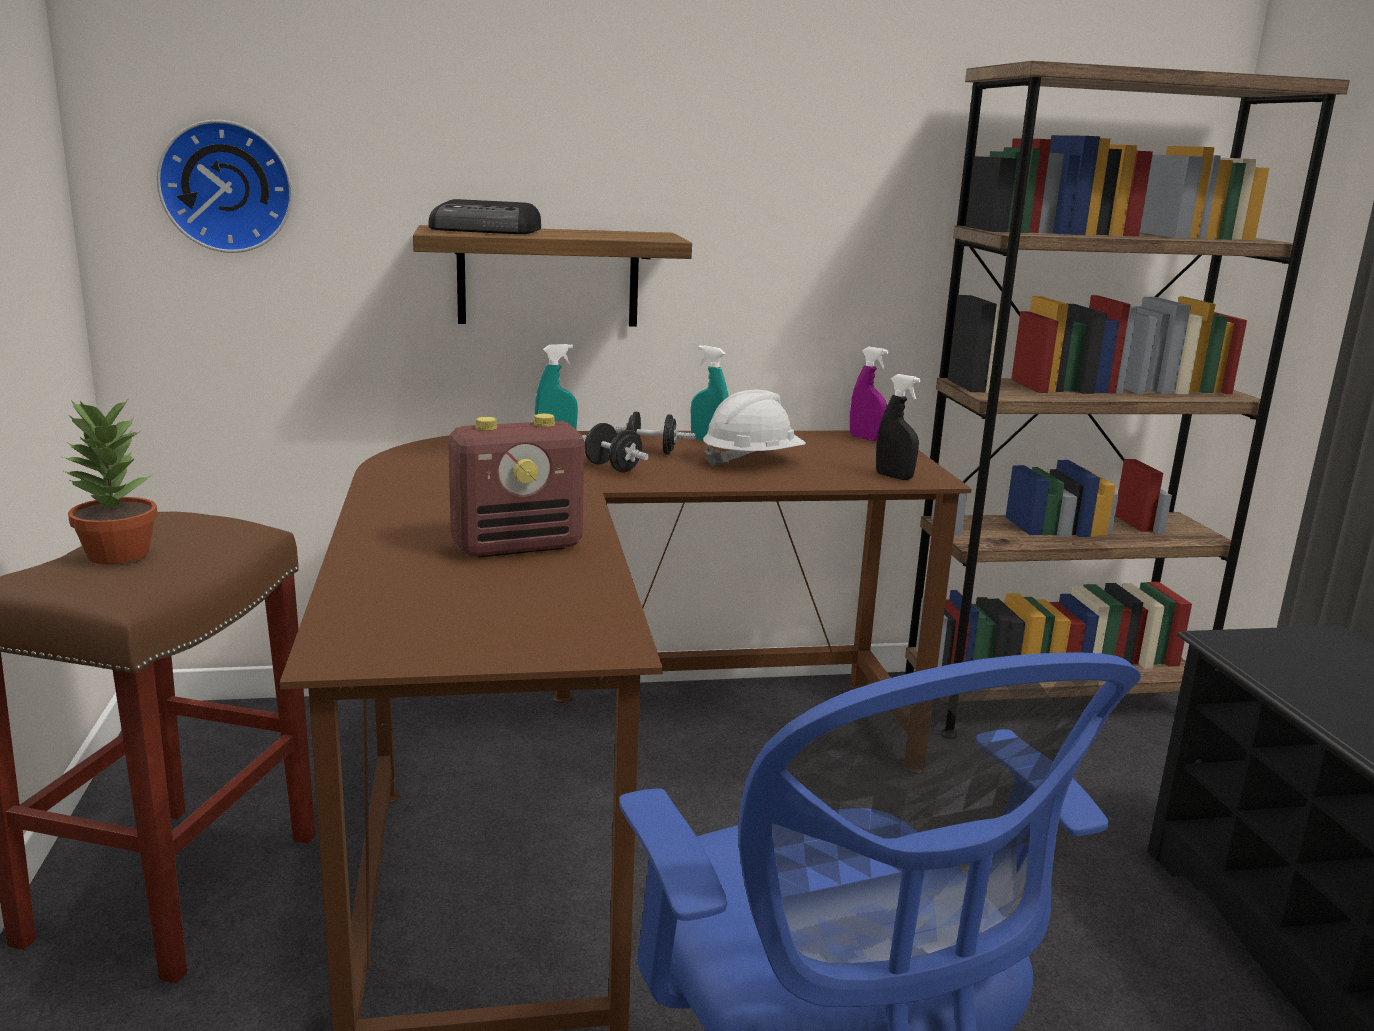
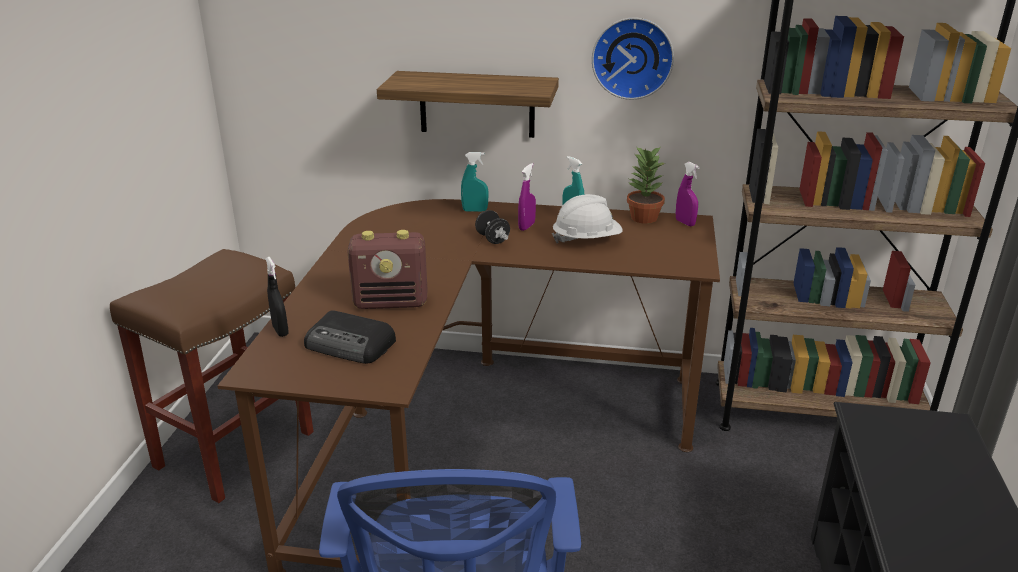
camera: 20 degrees right, 10 degrees up
(116, 554) = (194, 281): potted plant -> potted plant (643, 218)
(227, 186) = (287, 47): wall clock -> wall clock (632, 57)
(486, 231) = (428, 81): radio -> radio (351, 345)
(650, 452) = (526, 226): black dumbbell -> purple spray bottle
(894, 476) = (673, 263): black spray bottle -> black spray bottle (280, 331)

